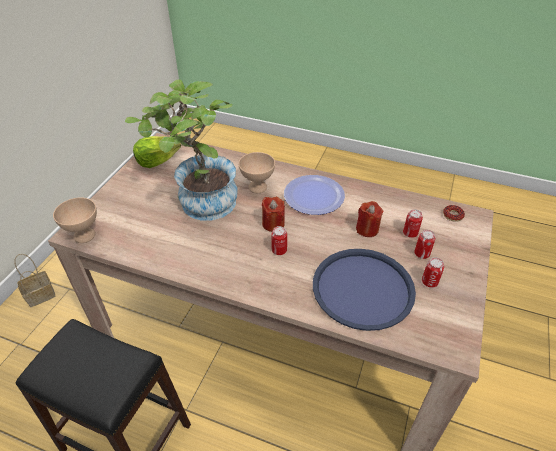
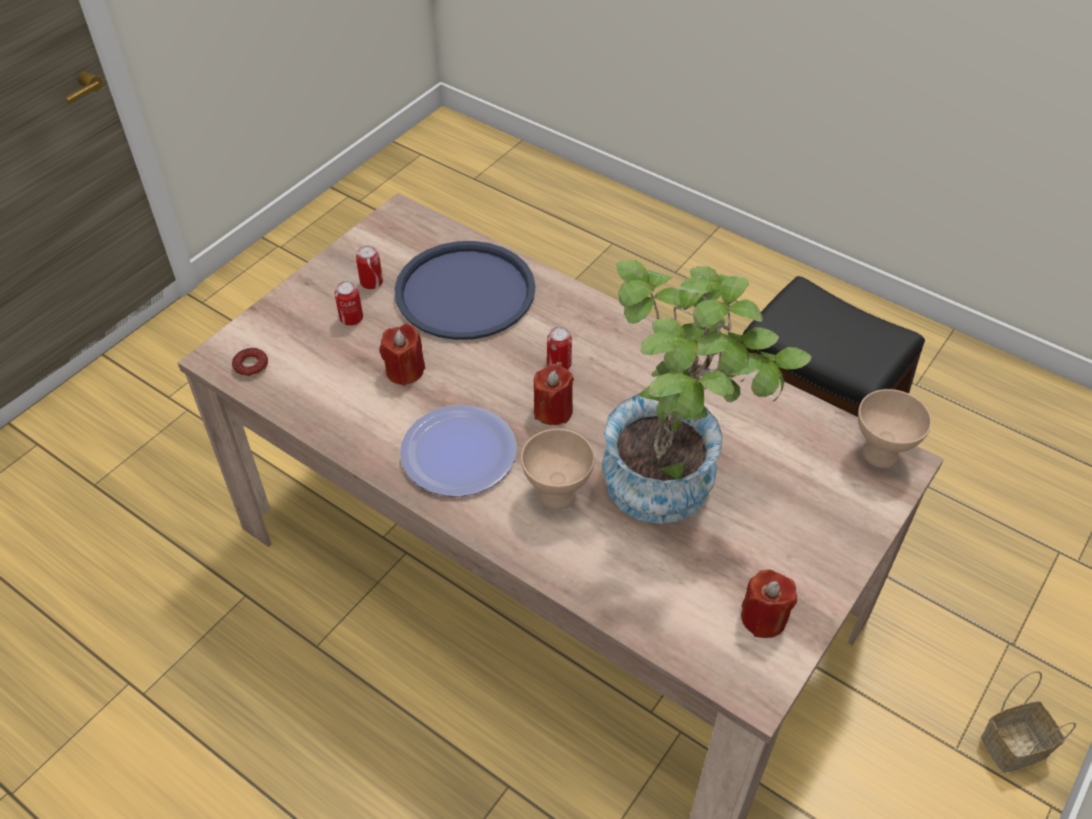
camera: 165 degrees left, 5 degrees up
(157, 161) = (763, 618): lettuce -> red candle
(410, 233) = (343, 351): can -> none

